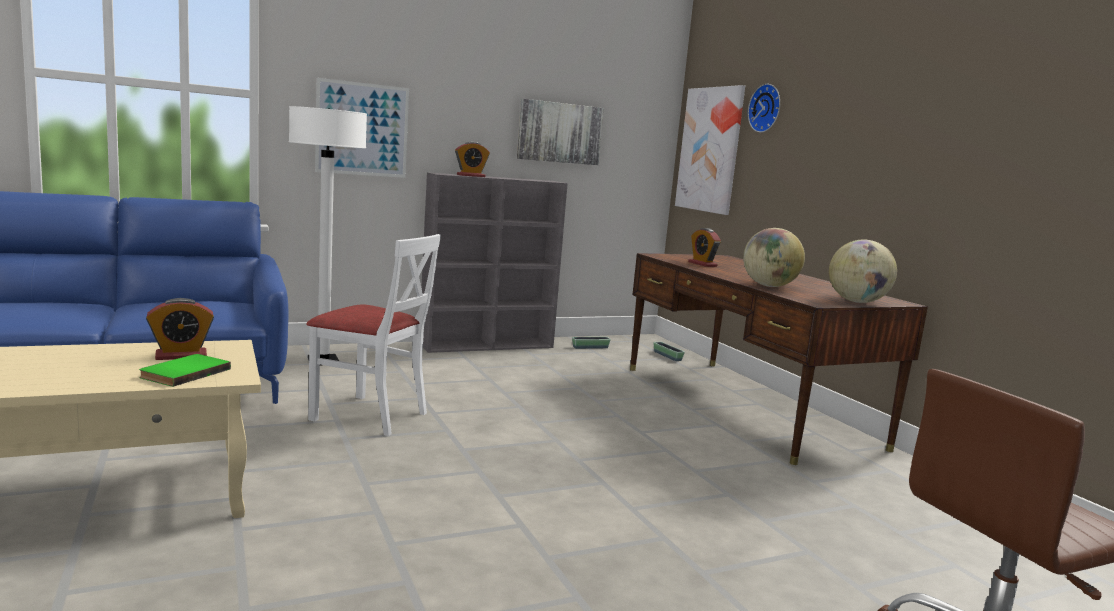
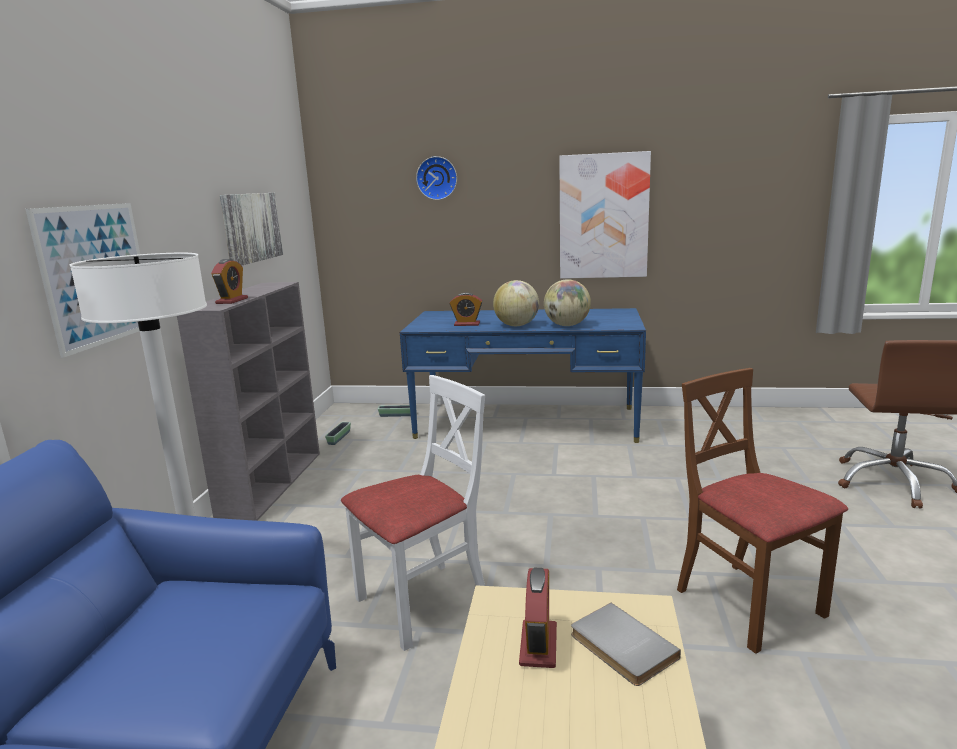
camera: 55 degrees left, 5 degrees up
(183, 373) = (620, 647): green book -> grey book
(479, 549) = (748, 603): none -> brown chair
(710, 150) = (368, 220): picture -> picture (603, 216)
(745, 405) = (526, 422): brown desk -> blue desk
(857, 302) = (624, 318): globe -> globe (516, 325)

